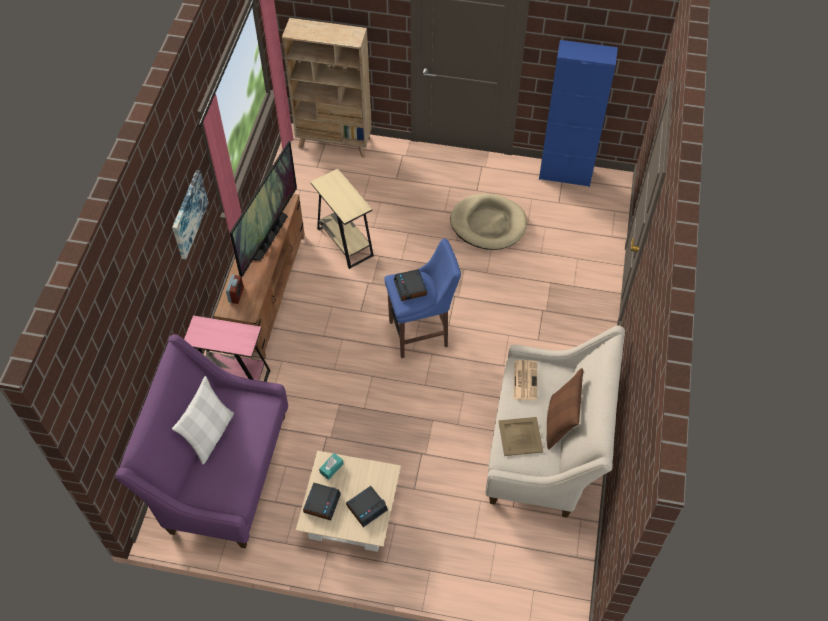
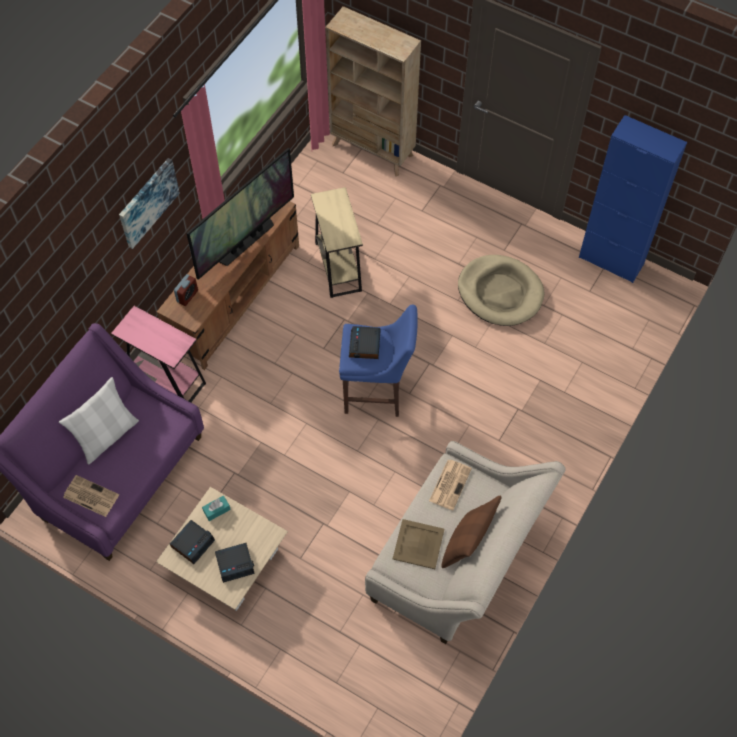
camera: 20 degrees right, 5 degrees up
(216, 491) = (90, 496): none -> newspaper

